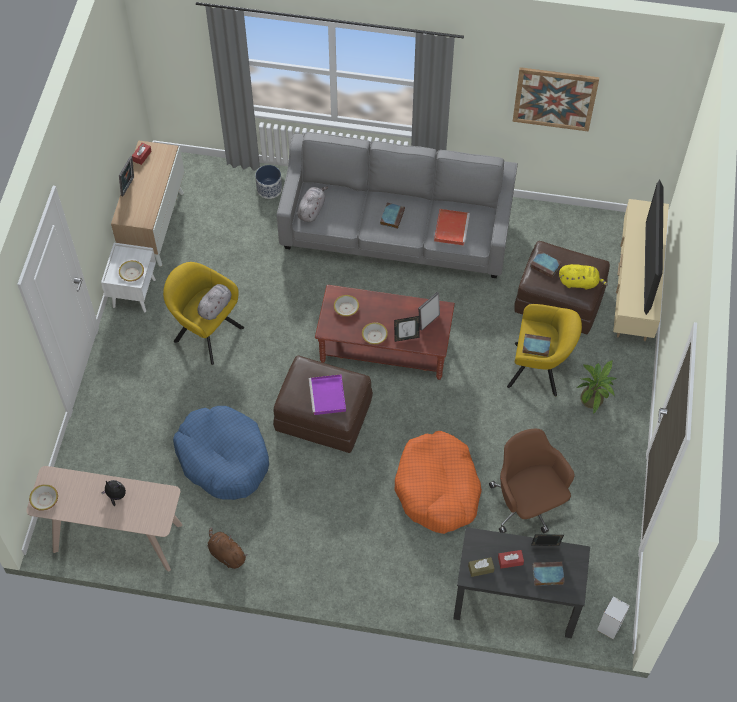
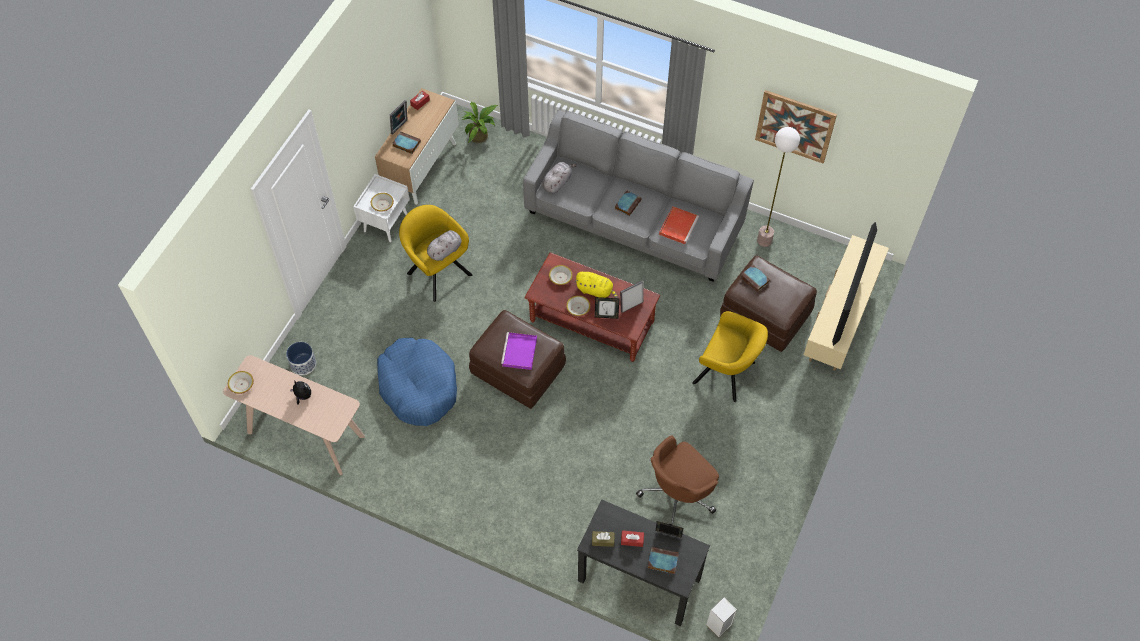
camera: 15 degrees right, 0 degrees up
(226, 554) = (394, 472): brown plush toy -> none
(269, 189) = (532, 156): planter -> planter (303, 364)
(438, 488) = (600, 460): orange dog bed -> none
(528, 504) = (678, 494): brown office chair -> brown office chair turned 120 degrees counterclockwise
(535, 224) = (764, 240): none -> floor lamp
(535, 346) = (722, 351): book -> book (406, 144)
(580, 282) = (782, 302): yellow plush toy -> yellow plush toy (596, 291)
(594, 398) = (770, 411): potted plant -> potted plant (481, 135)

